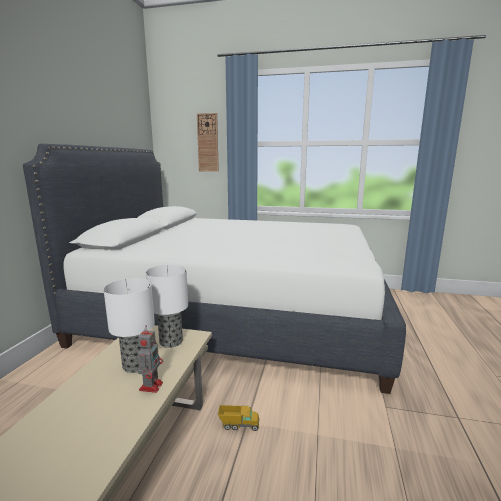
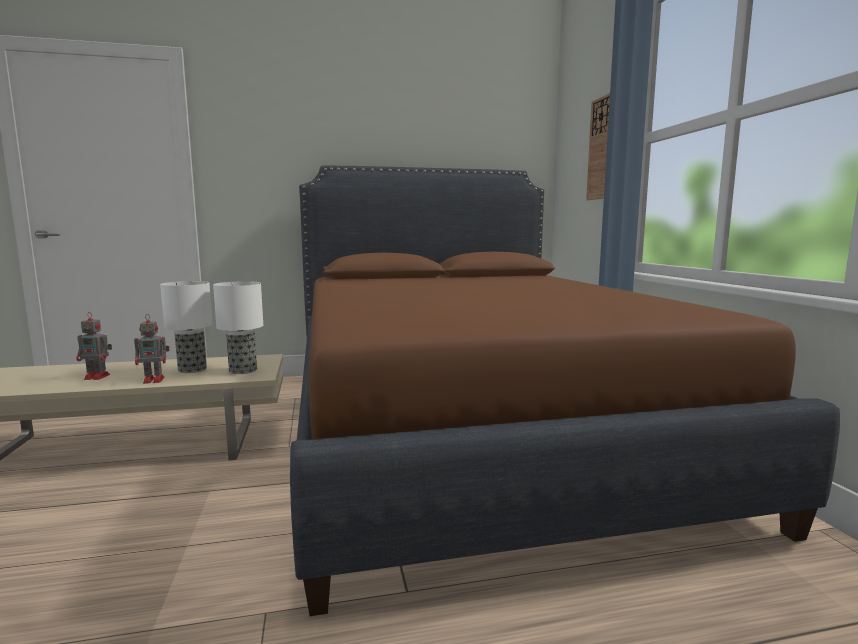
camera: 65 degrees right, 5 degrees down
(89, 427) = (98, 377): none -> toy robot
(237, 314) = (473, 429): white bed -> brown bed
(239, 425) = (203, 487): toy truck -> none

